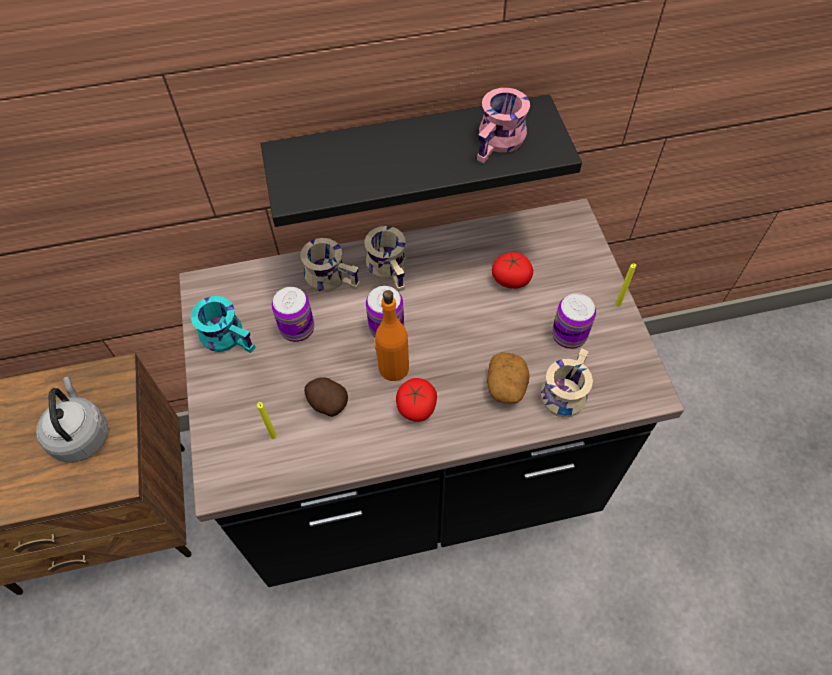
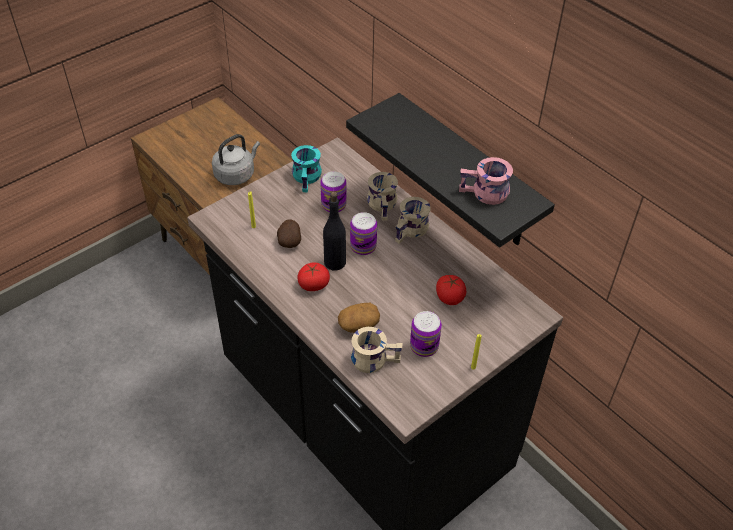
camera: 60 degrees right, 10 degrees down
(393, 368) = (334, 262): orange bottle -> black bottle

